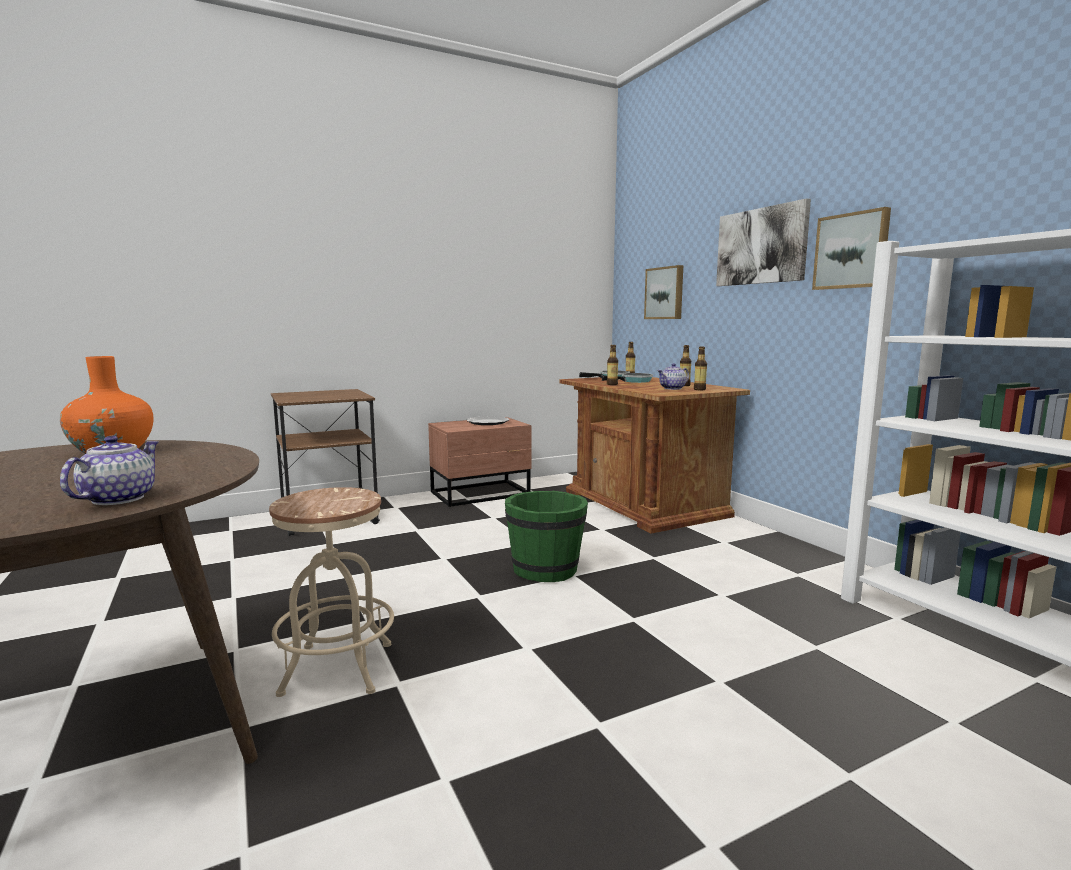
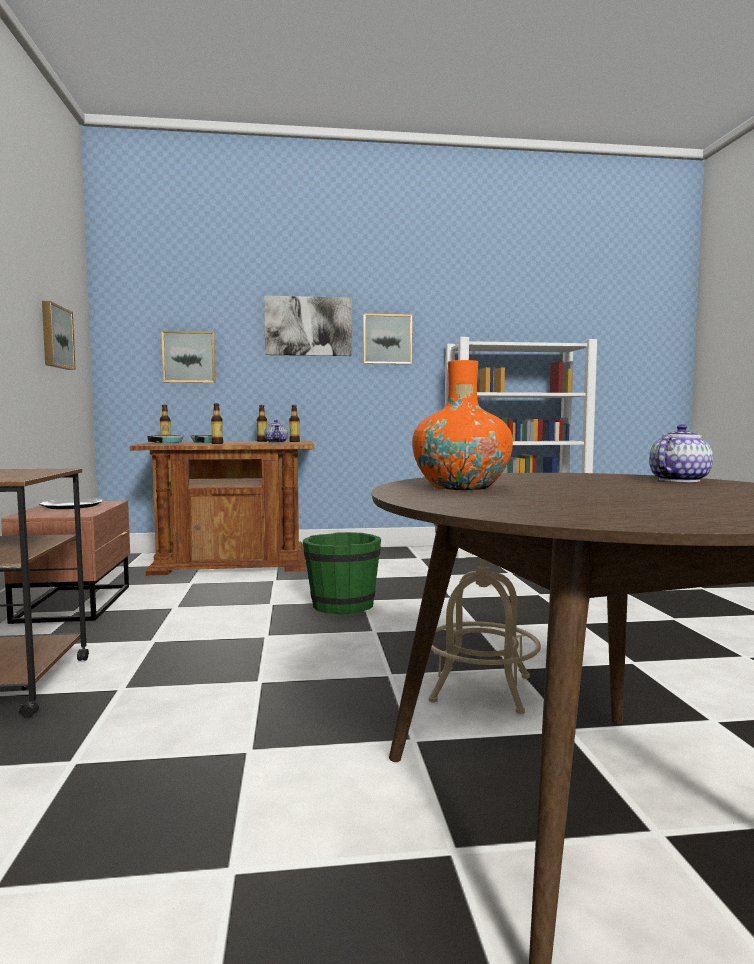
camera: 70 degrees left, 5 degrees down
(117, 499) = (678, 480): teapot -> teapot turned 105 degrees clockwise
(538, 289) = (55, 337): none -> picture

